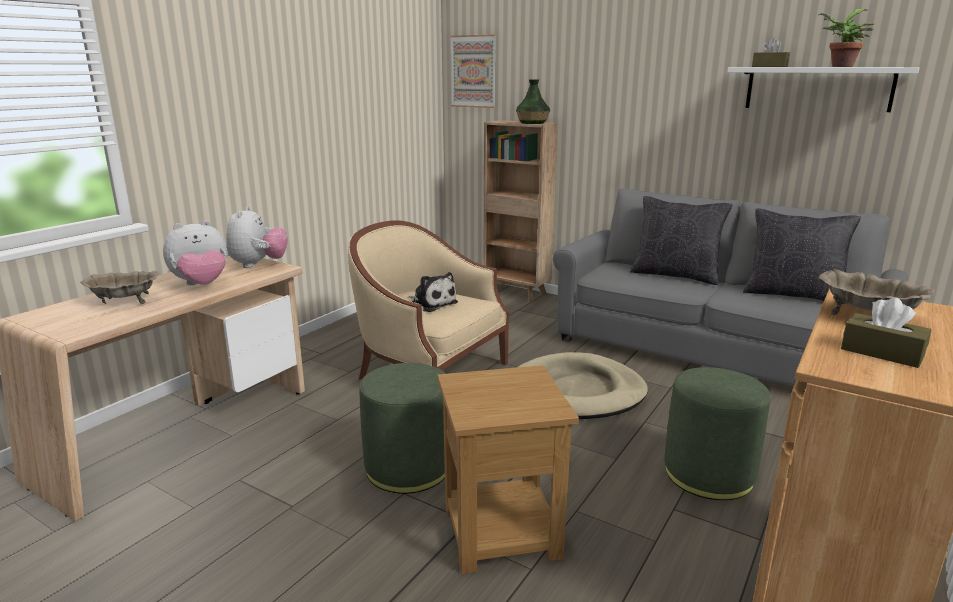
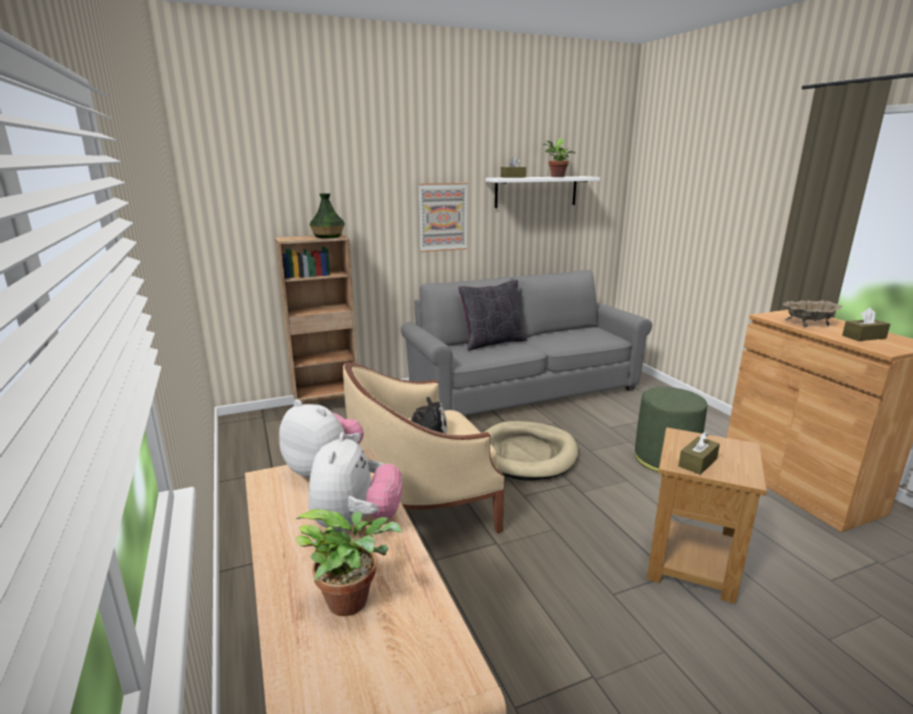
camera: 55 degrees left, 0 degrees up
(124, 302) = (353, 600): beige bowl -> potted plant
(408, 467) = (574, 577): green ottoman -> none
(473, 71) = (228, 187): picture -> picture (442, 217)
(474, 389) = (697, 462): none -> brown tissue box
(793, 294) = (565, 333): black pillow -> none

